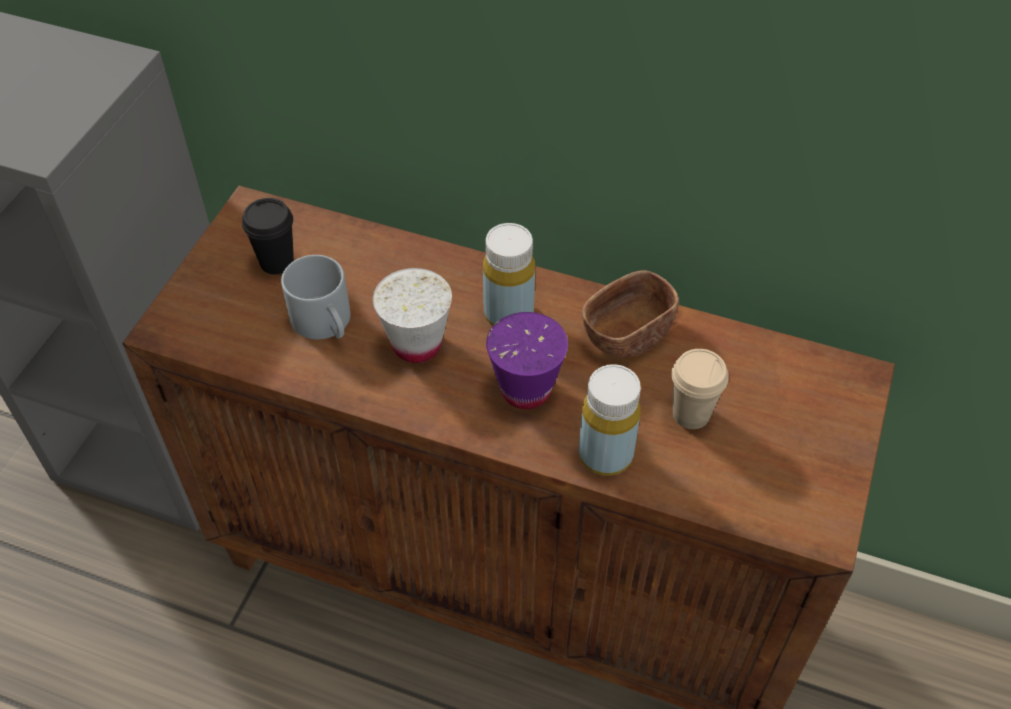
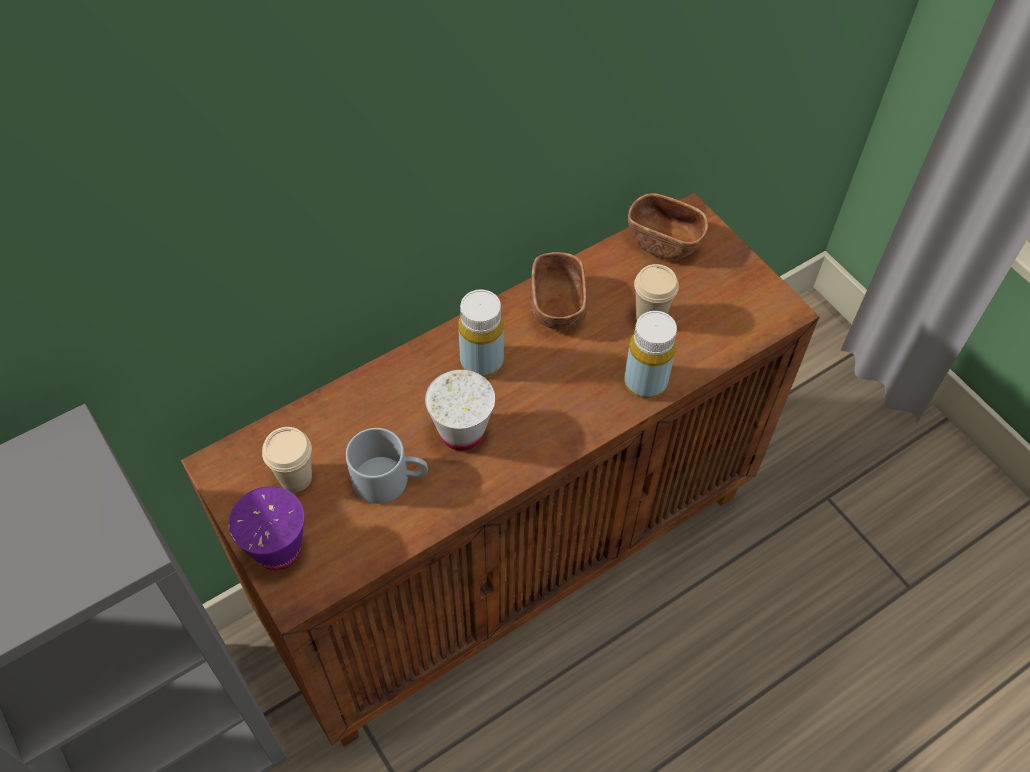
camera: 55 degrees left, 5 degrees up
(277, 262) = (295, 478): black cup -> beige cup
(526, 390) = (557, 392): purple cup -> purple cup (278, 550)
(799, 373) = (664, 241): none -> brown bowl

